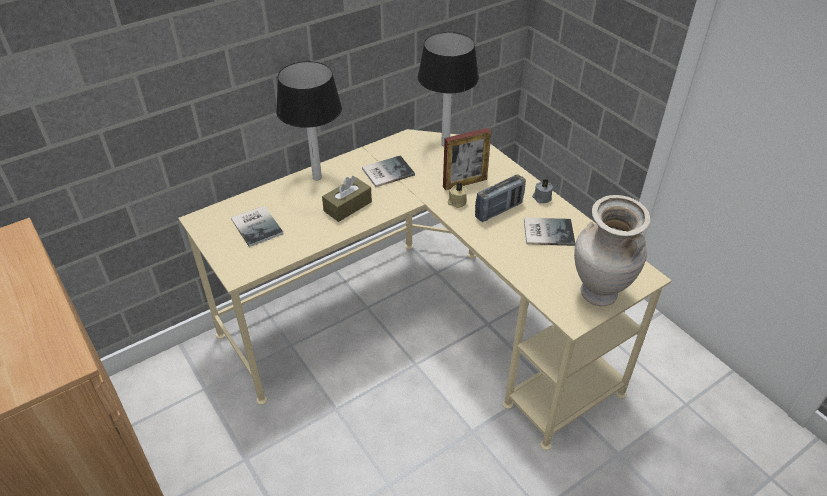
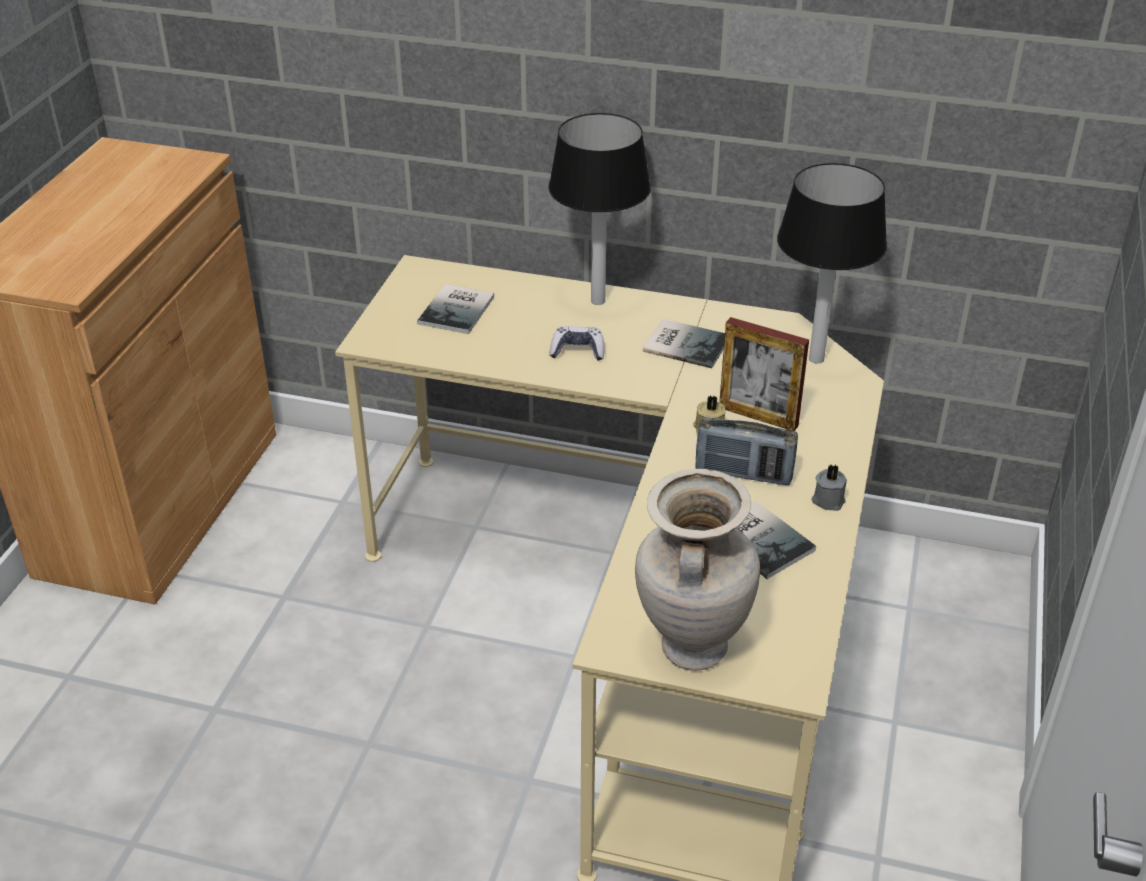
camera: 50 degrees right, 5 degrees down
(347, 206) = (577, 351): brown tissue box -> game controller

